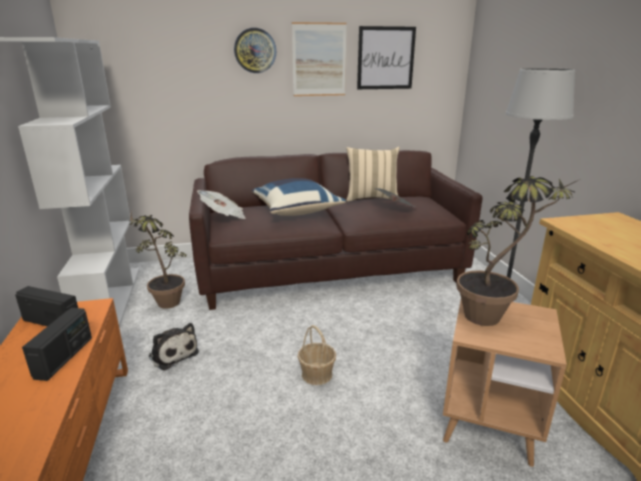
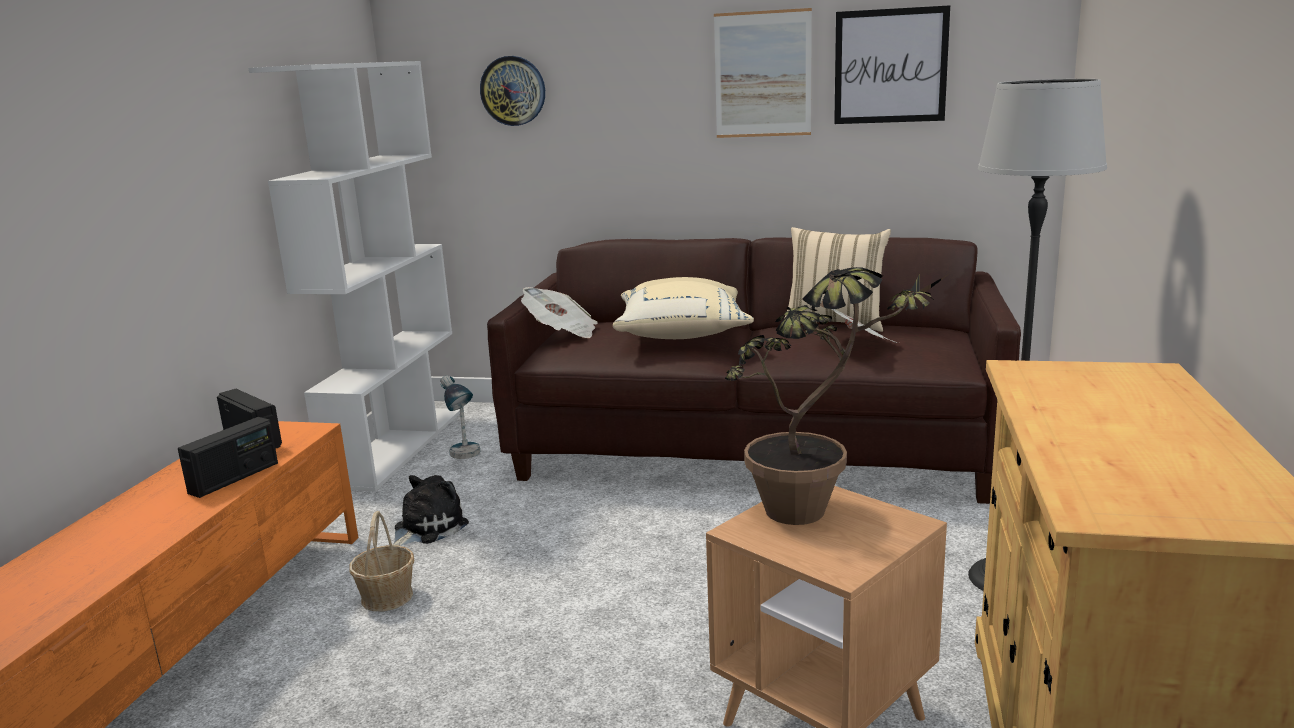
camera: 25 degrees right, 5 degrees down
(164, 300) = (465, 458): potted plant -> table lamp
(172, 353) = (427, 528): plush toy -> plush toy turned 120 degrees counterclockwise
(255, 50) = (652, 64): wall clock -> wall clock (513, 91)
(296, 211) = (683, 333): blue pillow -> beige pillow
(317, 374) = (604, 593): basket -> basket (387, 597)

